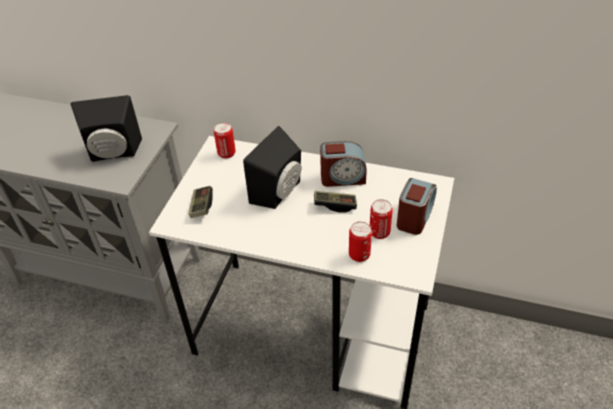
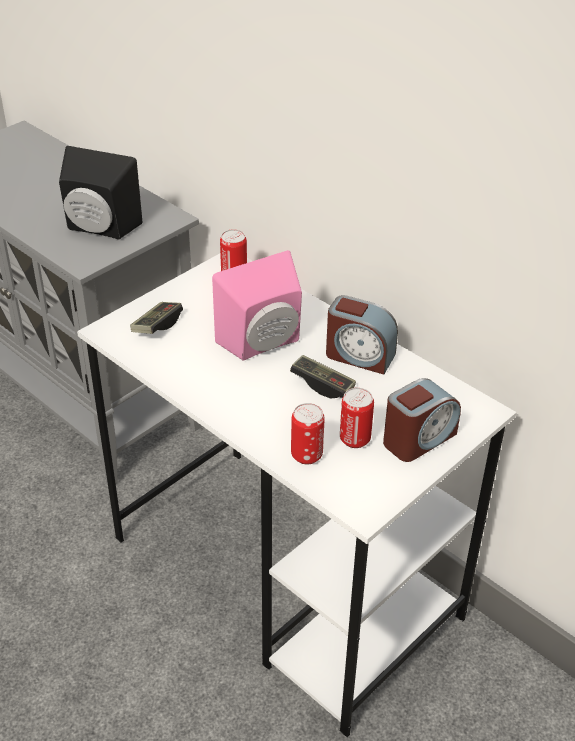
camera: 25 degrees right, 5 degrees down
(280, 192) = (264, 344): black speaker -> pink speaker

